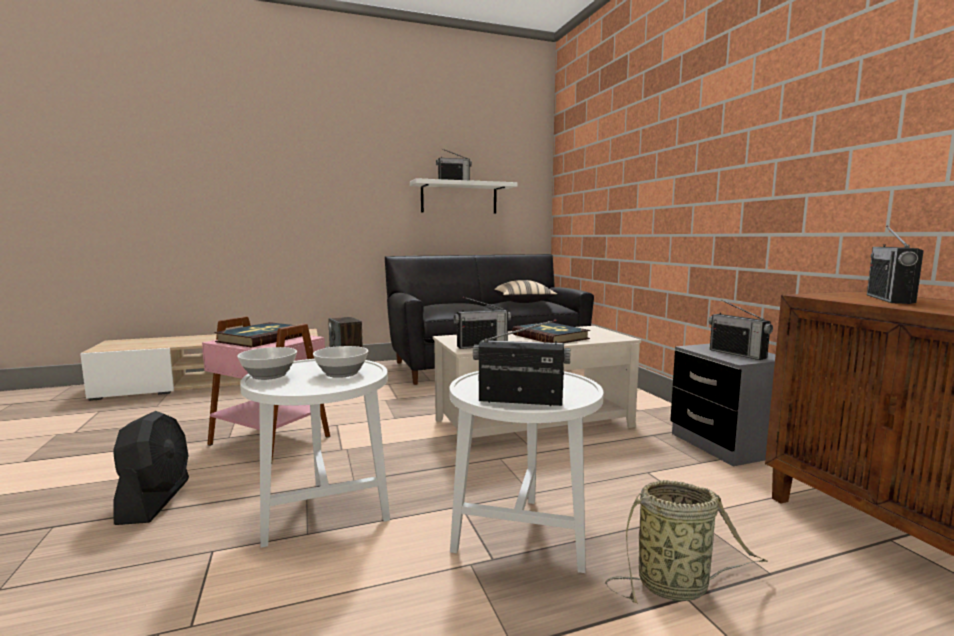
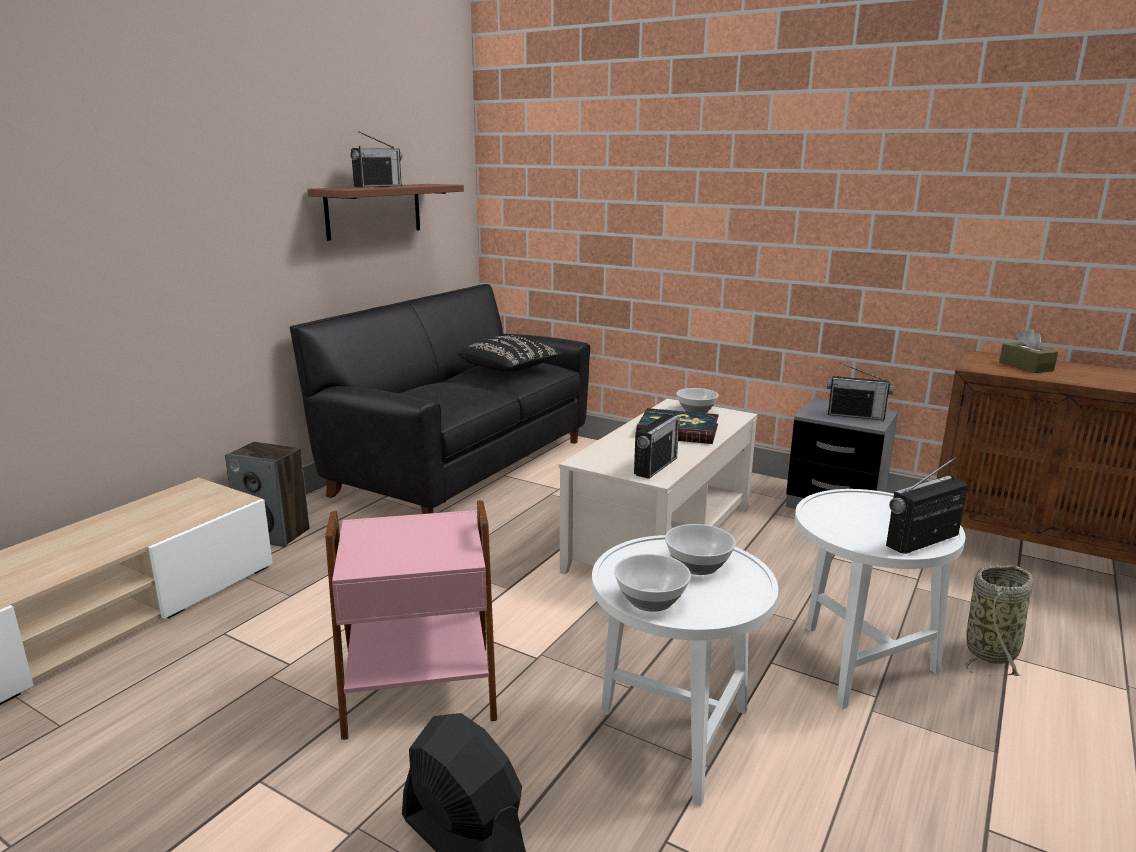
camera: 40 degrees left, 10 degrees up
(261, 338) = (401, 541): book -> none
(459, 198) = (374, 210): white shelf -> brown shelf
(523, 302) = (510, 369): beige pillow -> black pillow
(596, 332) = (696, 410): none -> bowl
(889, 299) = (1025, 366): radio -> brown tissue box

